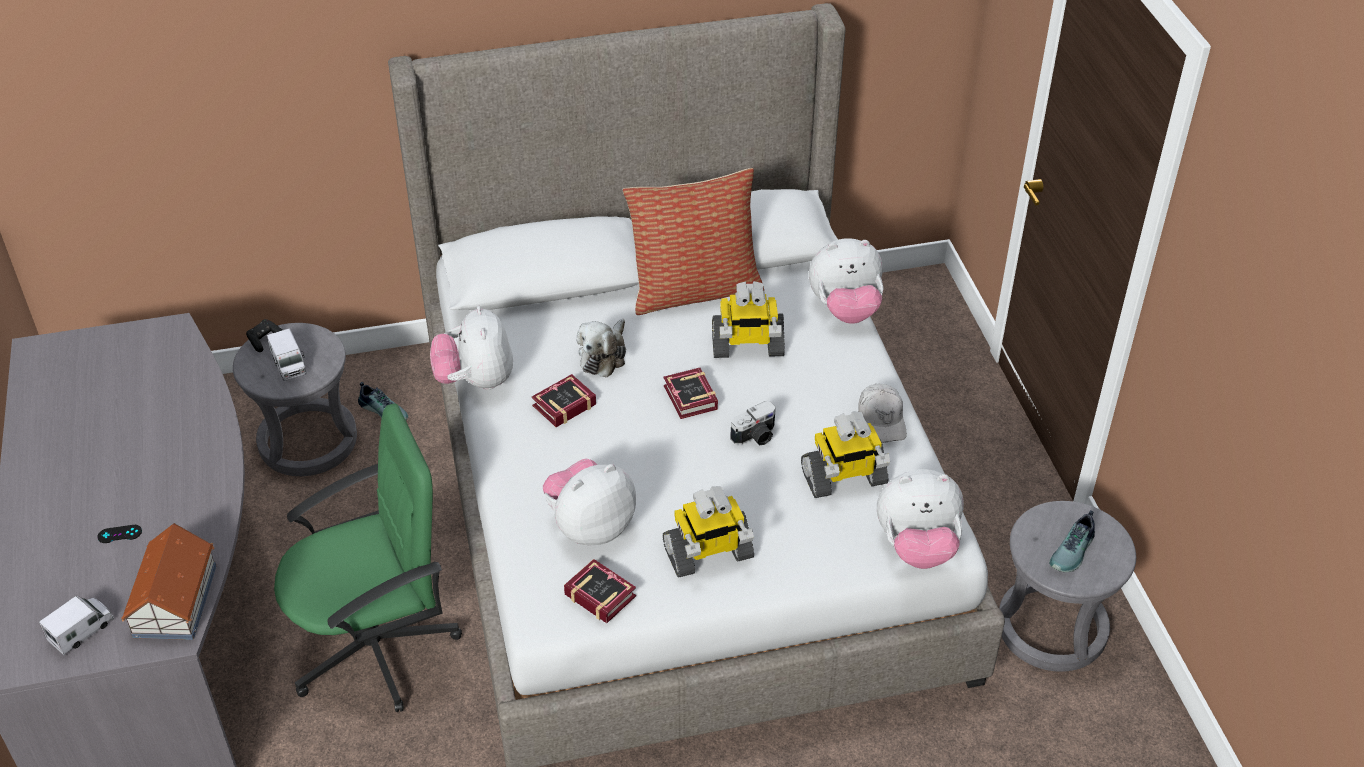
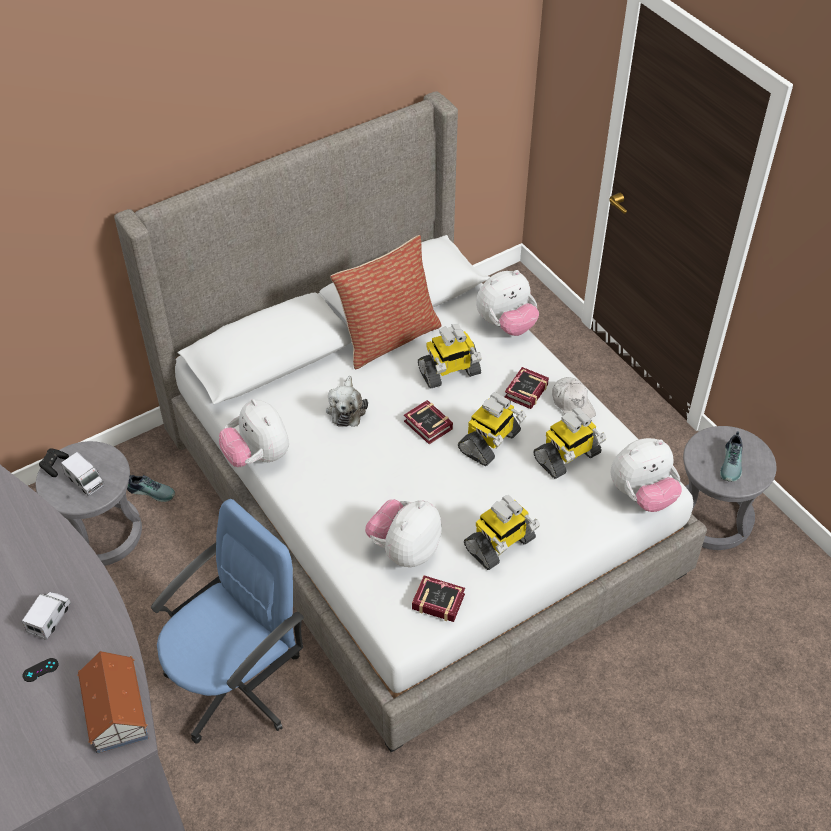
camera: 20 degrees left, 5 degrees up
(81, 631) = (51, 761): toy truck -> toy truck (50, 618)
(376, 646) = (237, 683): green office chair -> blue office chair
(561, 405) = (334, 458): book -> book (524, 392)
(756, 436) = (490, 442): camera -> toy robot

